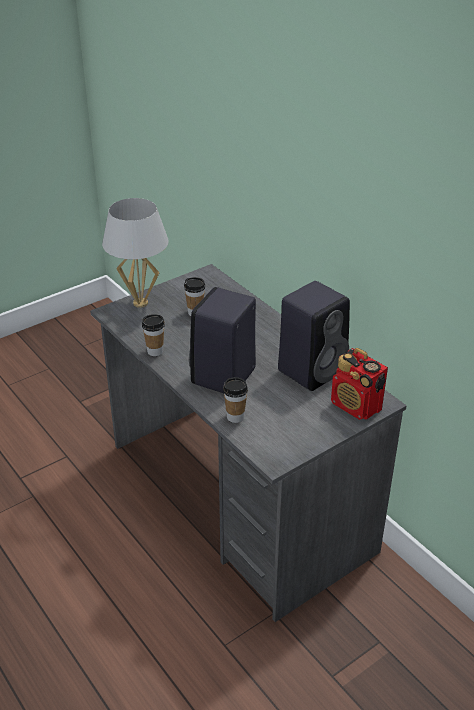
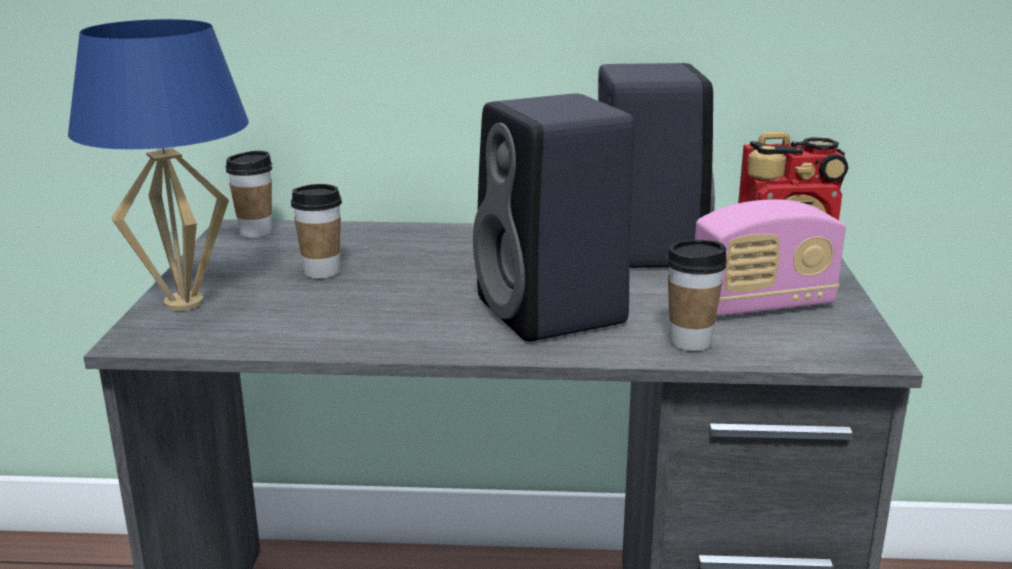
camera: 50 degrees left, 15 degrees down
(140, 303) = (183, 303): white table lamp -> blue table lamp
(155, 351) = (362, 341): cup -> cup (255, 232)
(291, 420) = (762, 305): none -> radio

